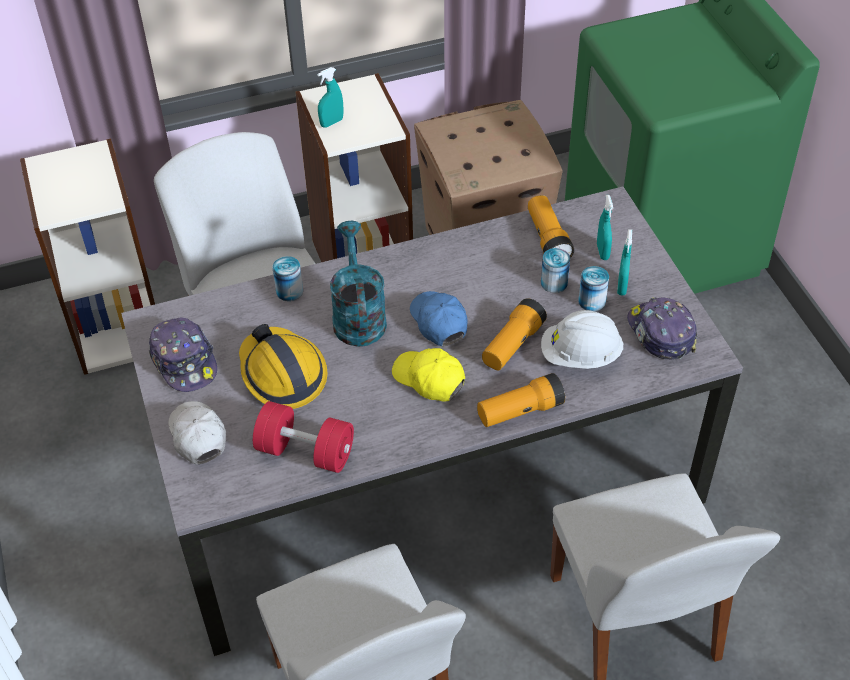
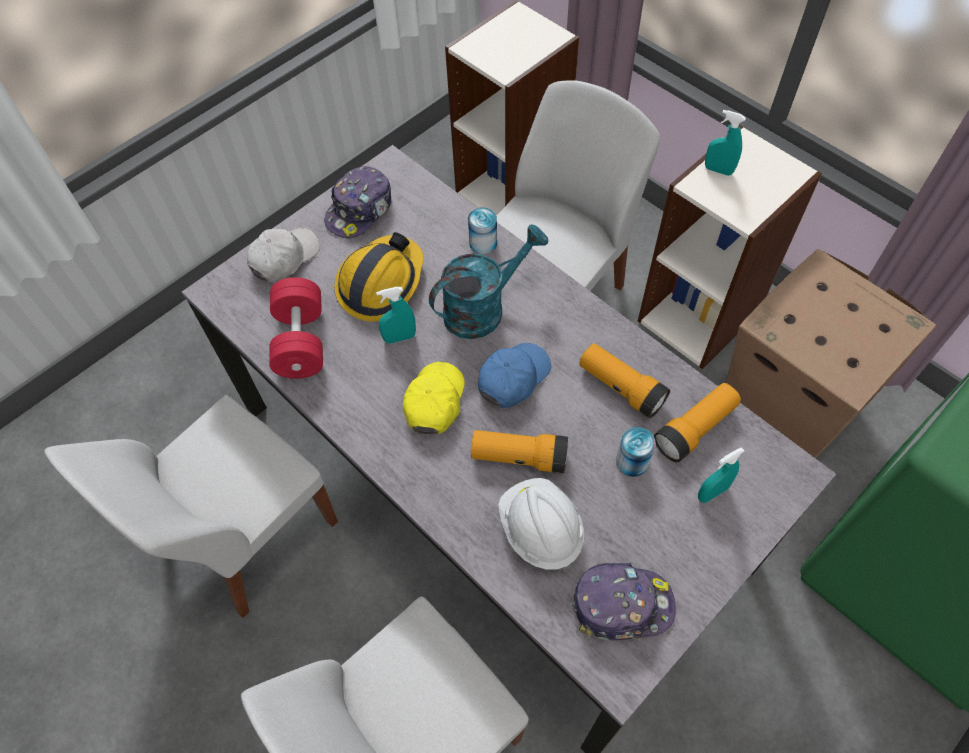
camera: 65 degrees right, 10 degrees up
(520, 411) = (433, 501): flashlight -> flashlight (621, 387)
(592, 301) = (628, 511): can -> none
(622, 286) = (670, 534): turquoise spray bottle -> turquoise spray bottle (399, 337)
(660, 333) = (621, 604): cap -> cap turned 45 degrees clockwise

